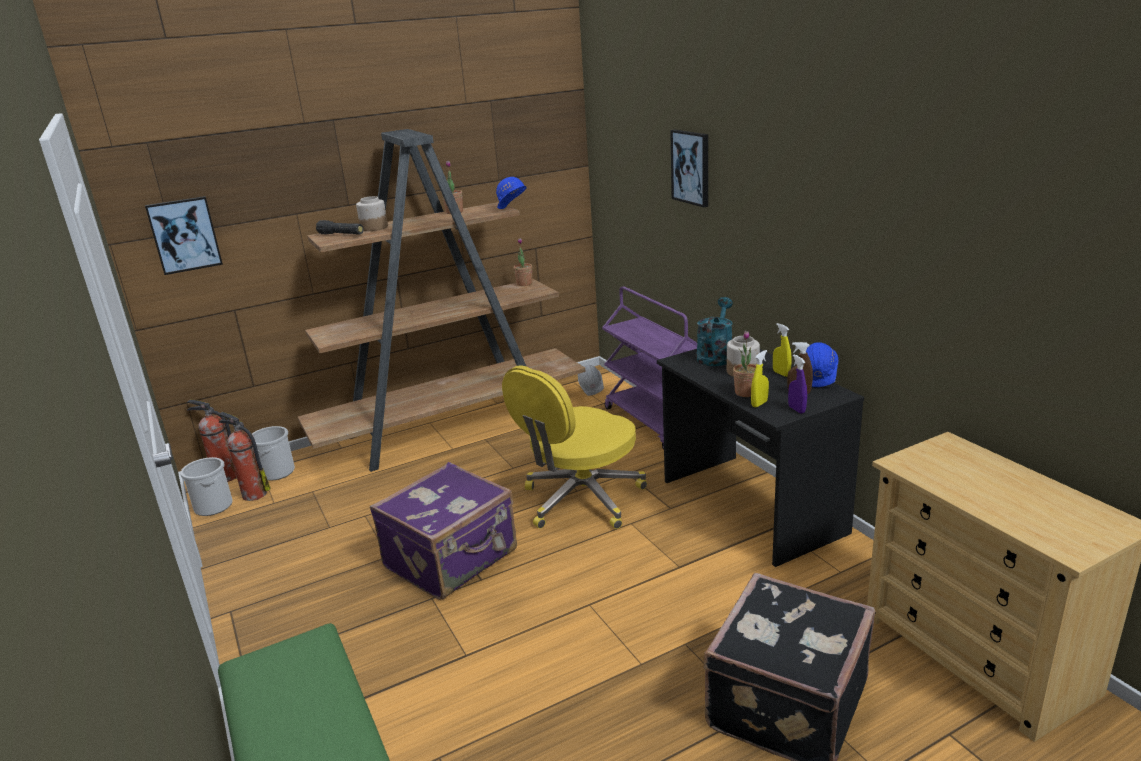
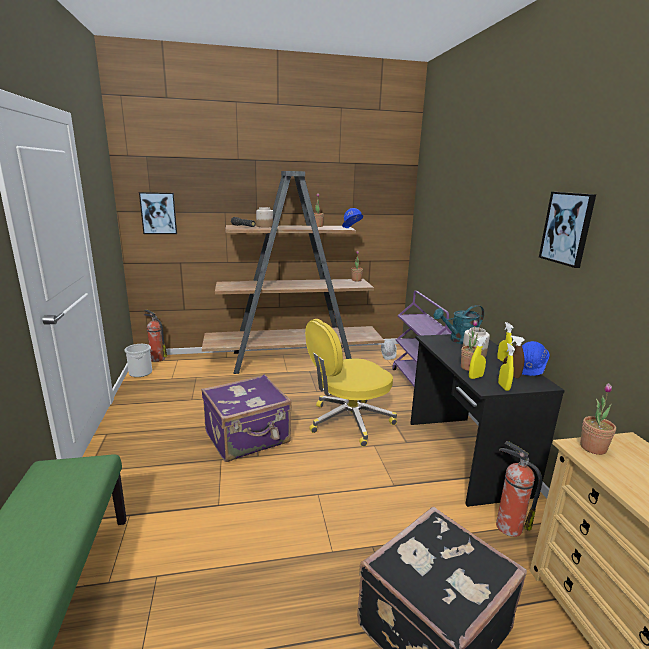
camera: 15 degrees right, 5 degrees down
(253, 494) = (165, 371): fire extinguisher -> fire extinguisher (507, 526)
(277, 472) = (185, 362): bucket -> none
(691, 167) = (470, 211): picture -> picture (567, 228)
(715, 355) = (459, 340): turquoise watering can -> turquoise watering can turned 150 degrees counterclockwise
(796, 409) = (503, 387): purple spray bottle -> yellow spray bottle
(914, 460) = (593, 448): none -> potted plant

